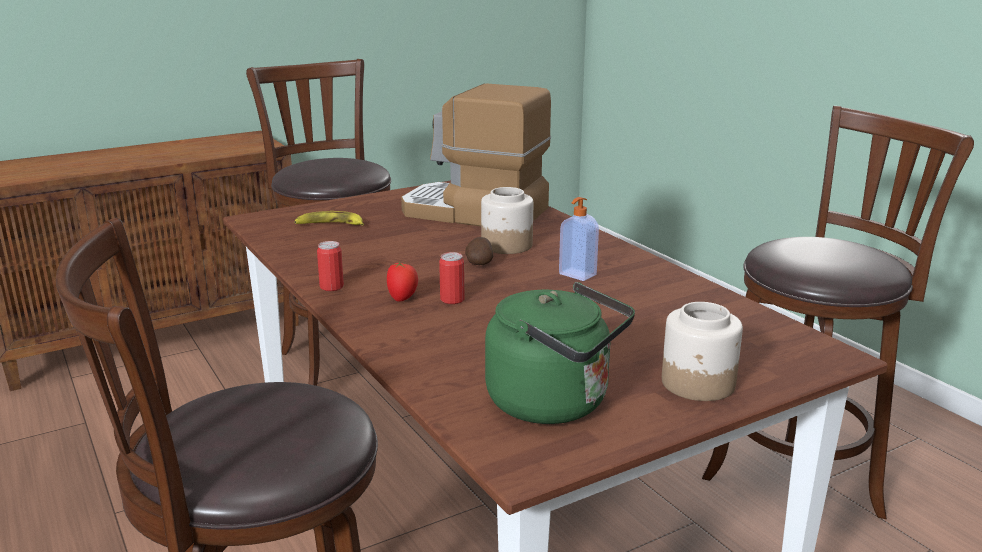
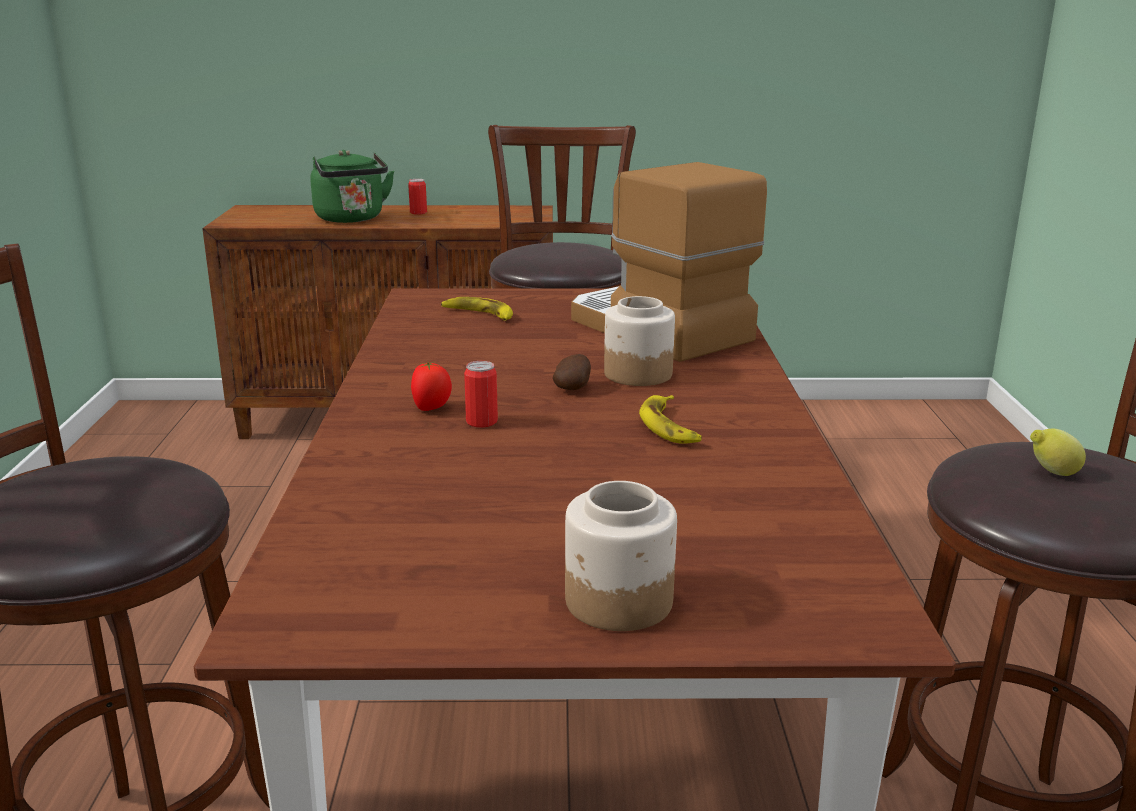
camera: 30 degrees right, 0 degrees up
(331, 287) = (382, 379): can -> can (418, 212)
(555, 403) = (411, 570): green kettle -> green kettle (351, 219)
(576, 275) = (670, 427): soap dispenser -> banana
(818, 253) = (1052, 473): none -> lemon

